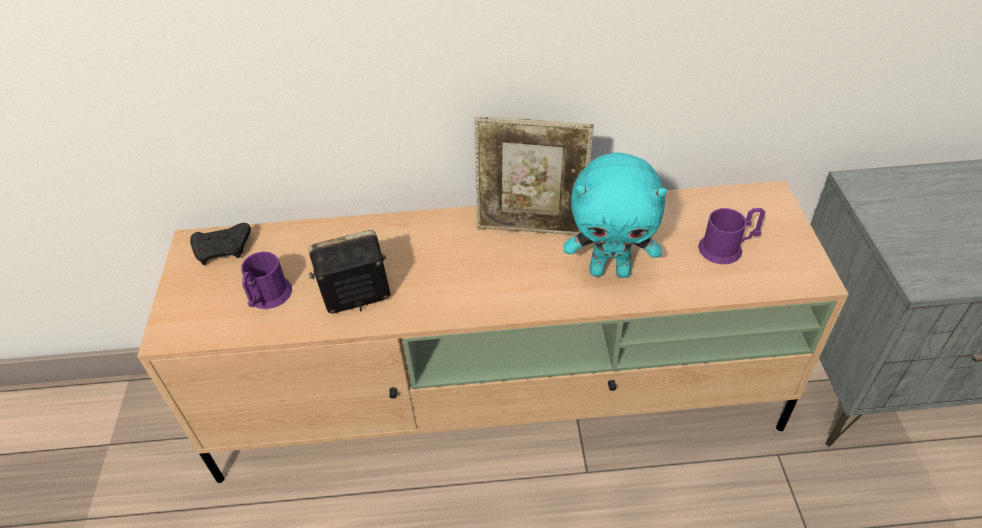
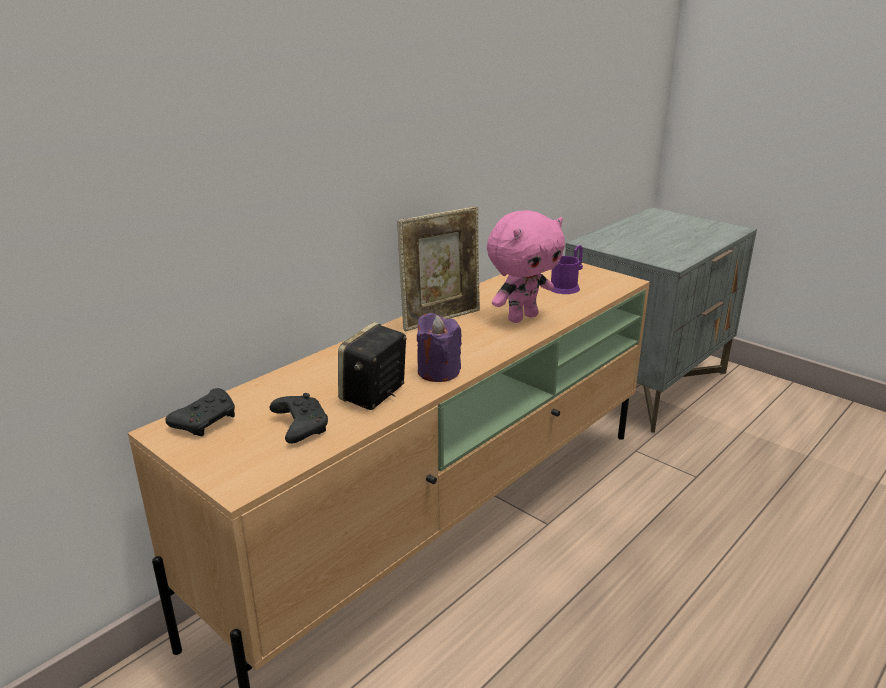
camera: 45 degrees left, 20 degrees down
(267, 297) = (300, 426): purple mug -> black game controller
(437, 300) = (438, 372): none -> purple candle
(610, 270) = (522, 317): turquoise plush toy -> pink plush toy

